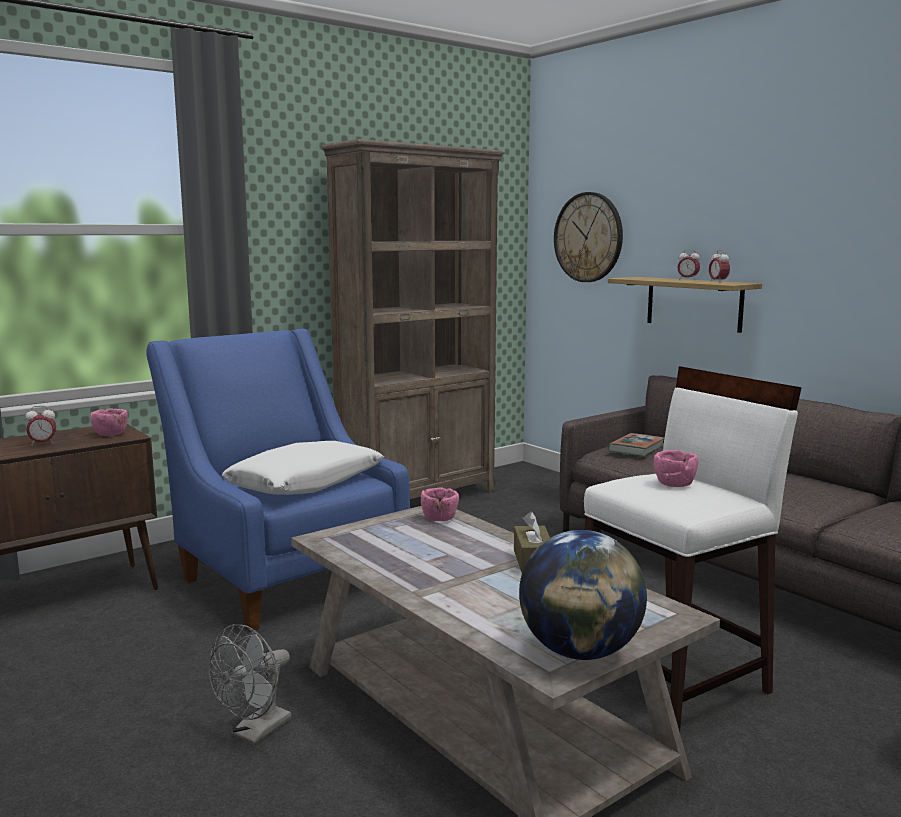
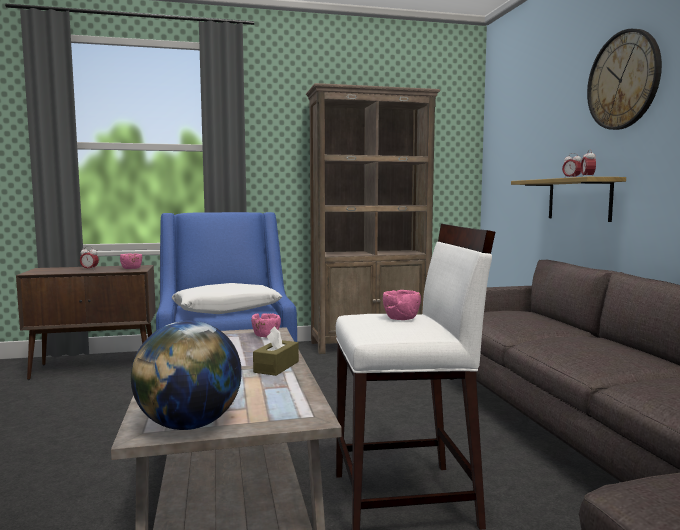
camera: 25 degrees right, 5 degrees down
(255, 733) = (89, 460): grey fan -> none
(588, 237) = (515, 153): wall clock -> wall clock (623, 80)
(636, 449) = (501, 315): book -> none

